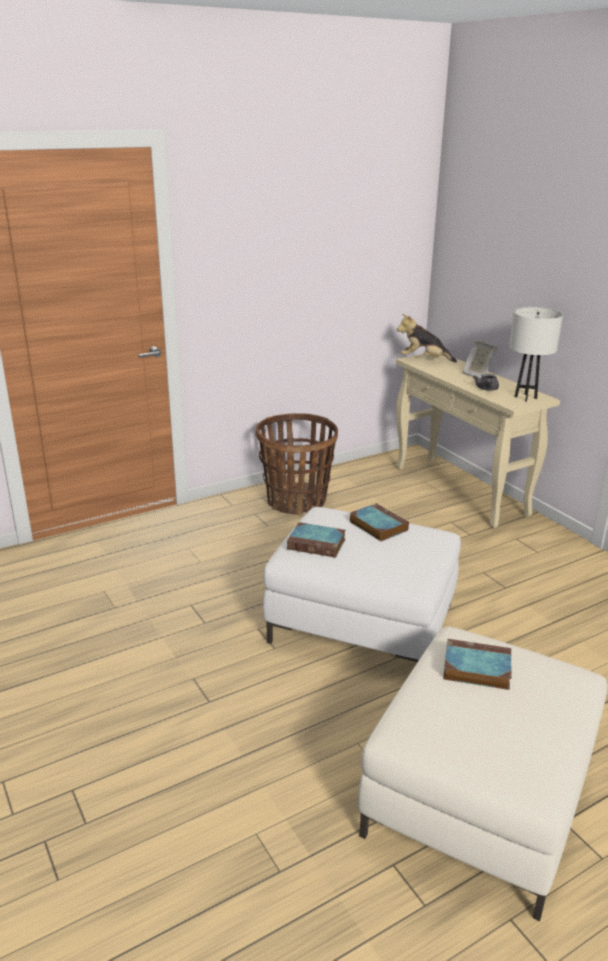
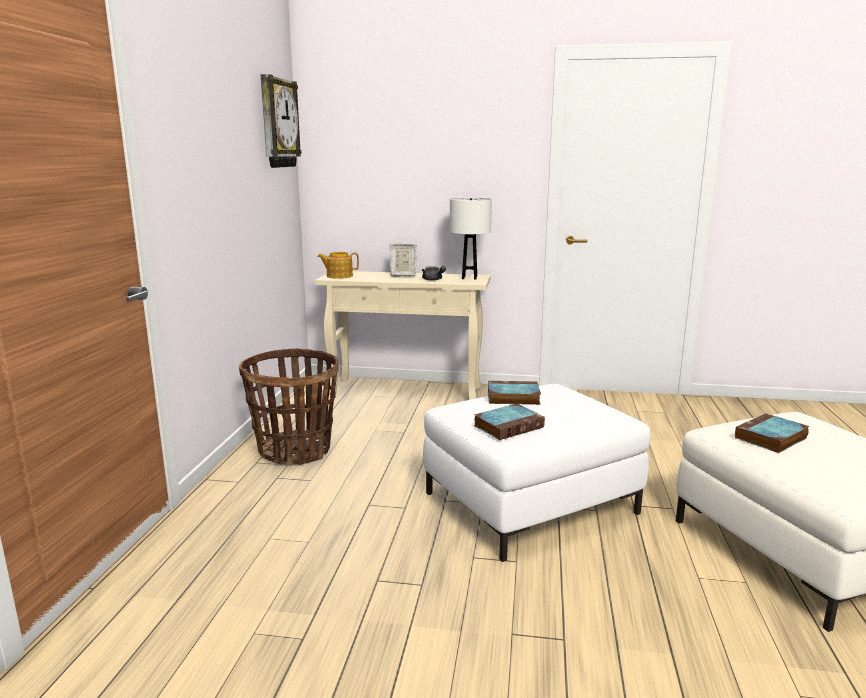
camera: 50 degrees left, 10 degrees down
(395, 204) = (277, 123): none -> wall clock
(423, 360) = (339, 276): plush toy -> teapot

